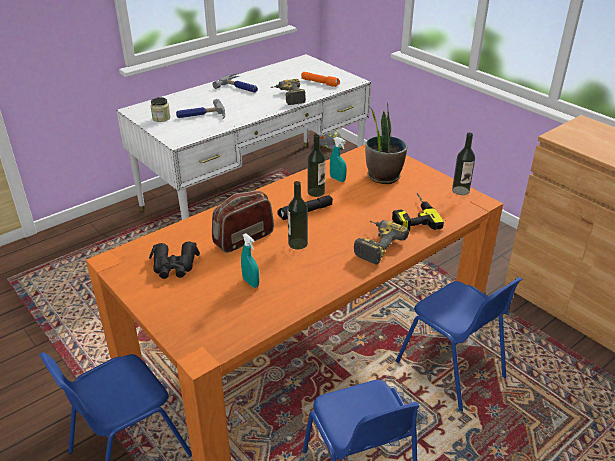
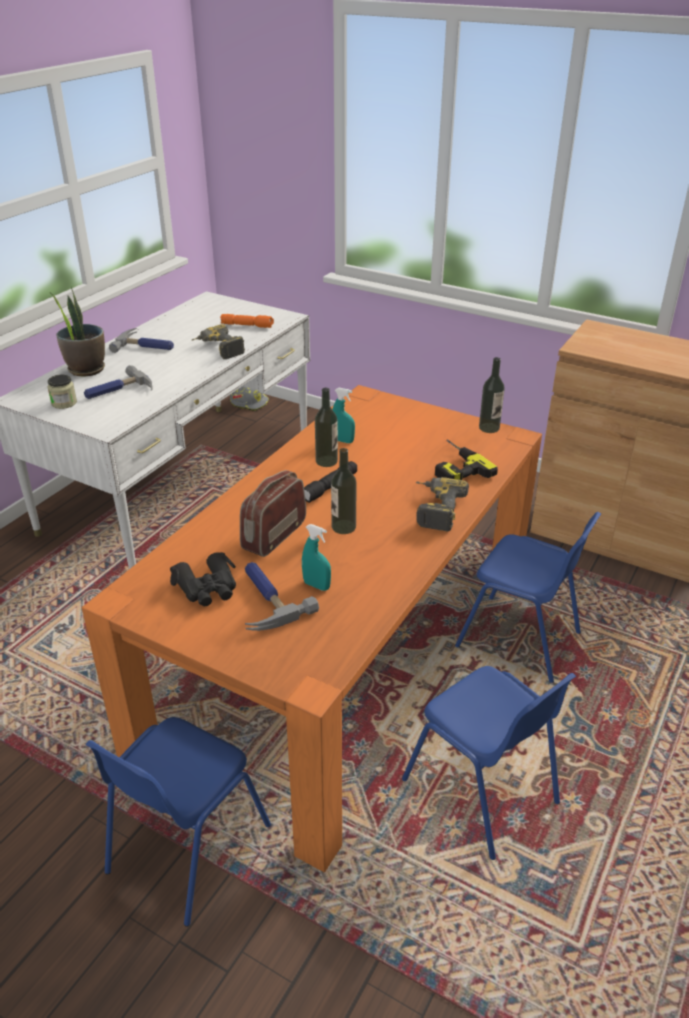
camera: 20 degrees left, 0 degrees up
(208, 283) = (265, 599): none -> hammer
(383, 176) = (393, 427): potted plant -> potted plant (86, 369)

